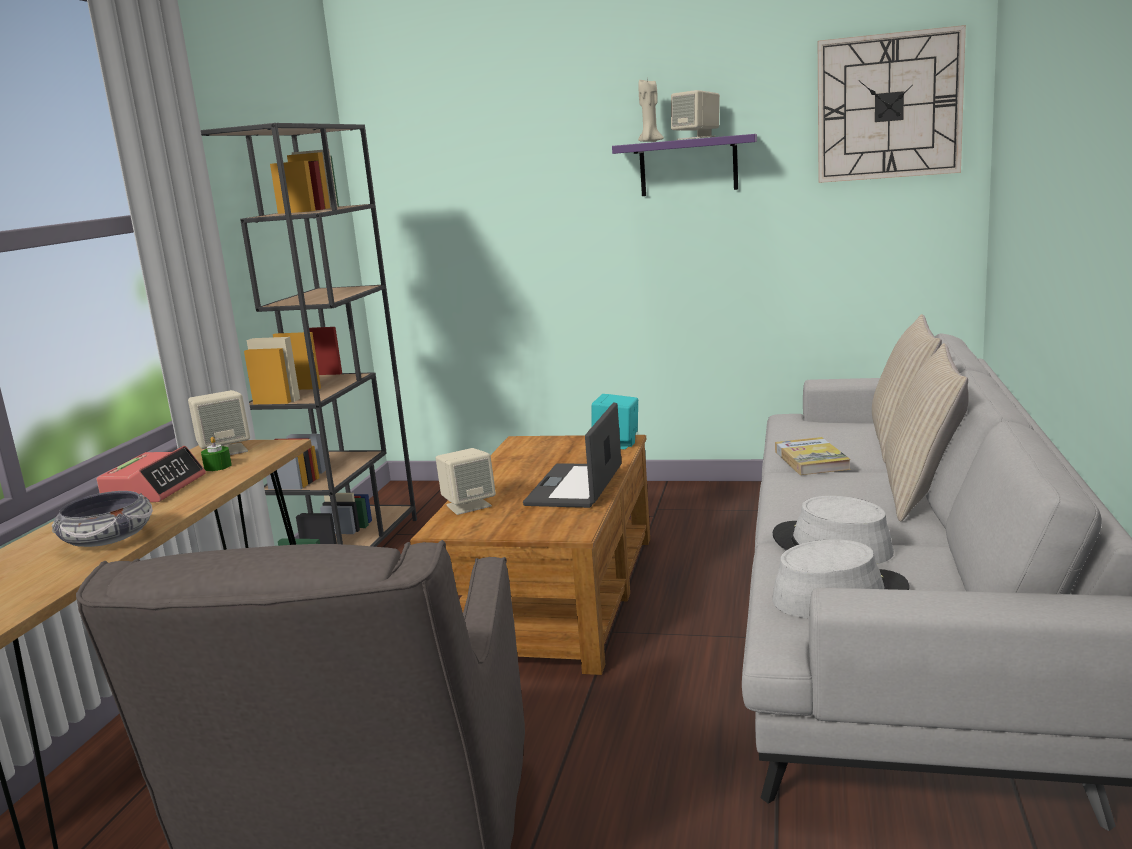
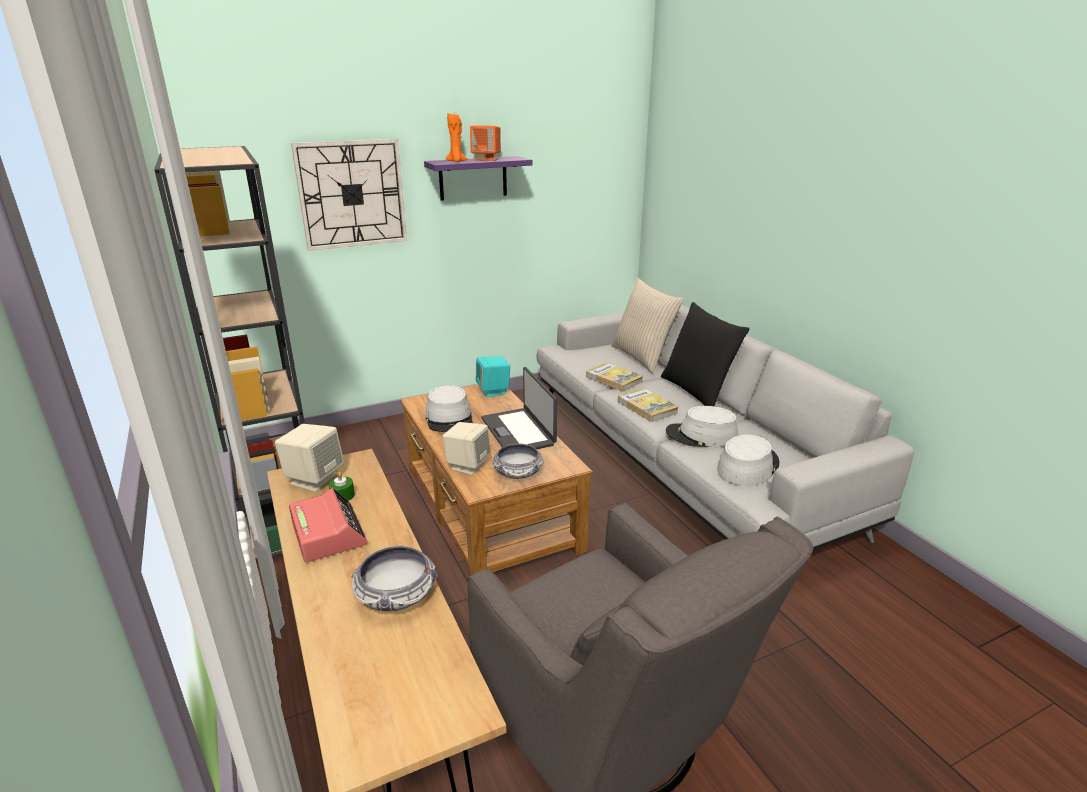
camera: 40 degrees left, 10 degrees up
(507, 523) = (518, 472): none -> bowl
(524, 461) = (449, 418): none -> grey hat
(650, 142) = (456, 161): beige candle -> orange candle
(696, 138) = (486, 159): beige speaker -> orange speaker
(803, 497) = (647, 407): none -> book
(888, 107) = (594, 141): wall clock -> wall clock (352, 194)
(921, 494) = (697, 391): beige pillow -> black pillow

